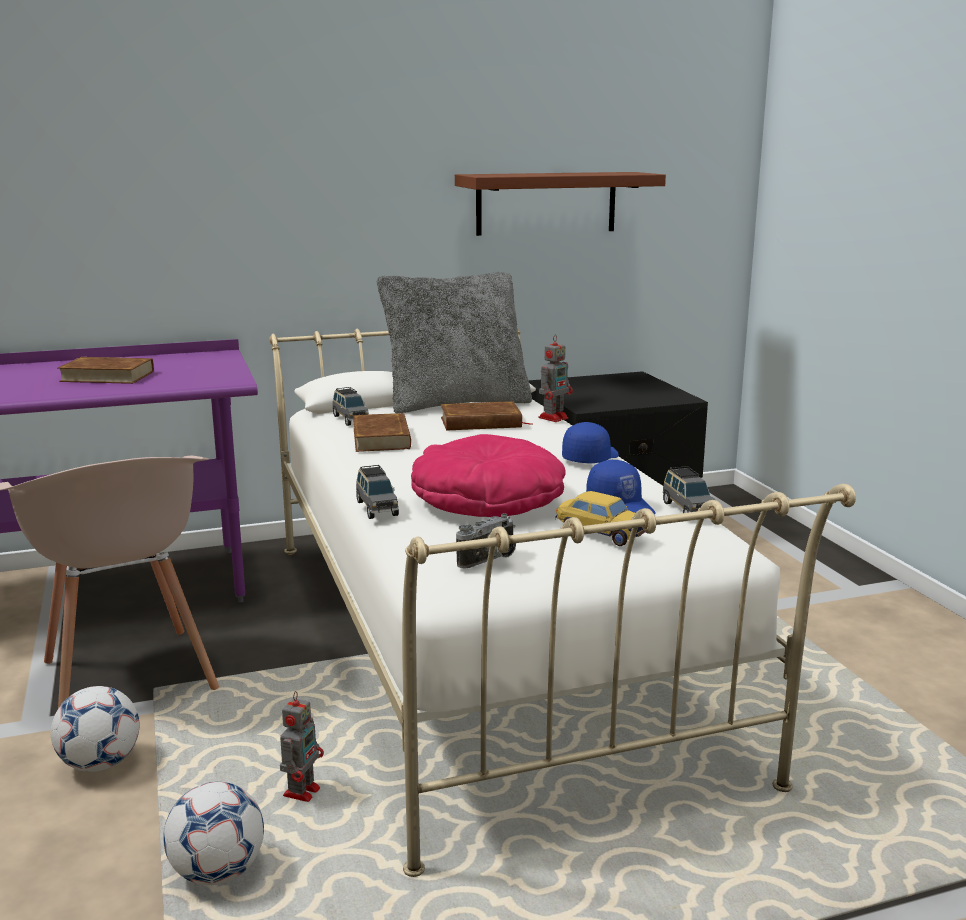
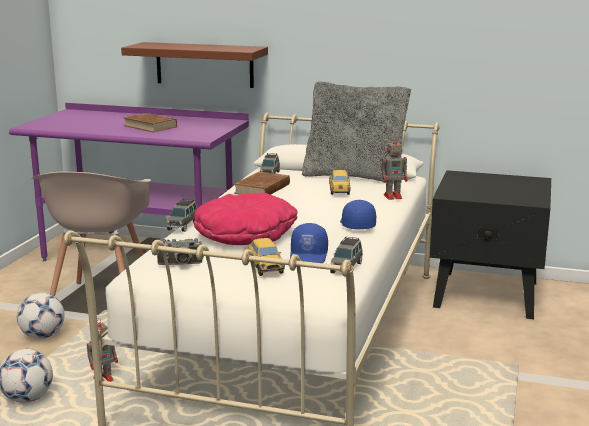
camera: 35 degrees right, 0 degrees up
(481, 422) = (339, 191): brown book -> toy car
(546, 203) = (474, 37): brown shelf -> brown shelf (204, 64)
(589, 458) = (356, 225): blue cap -> blue cap turned 75 degrees counterclockwise

